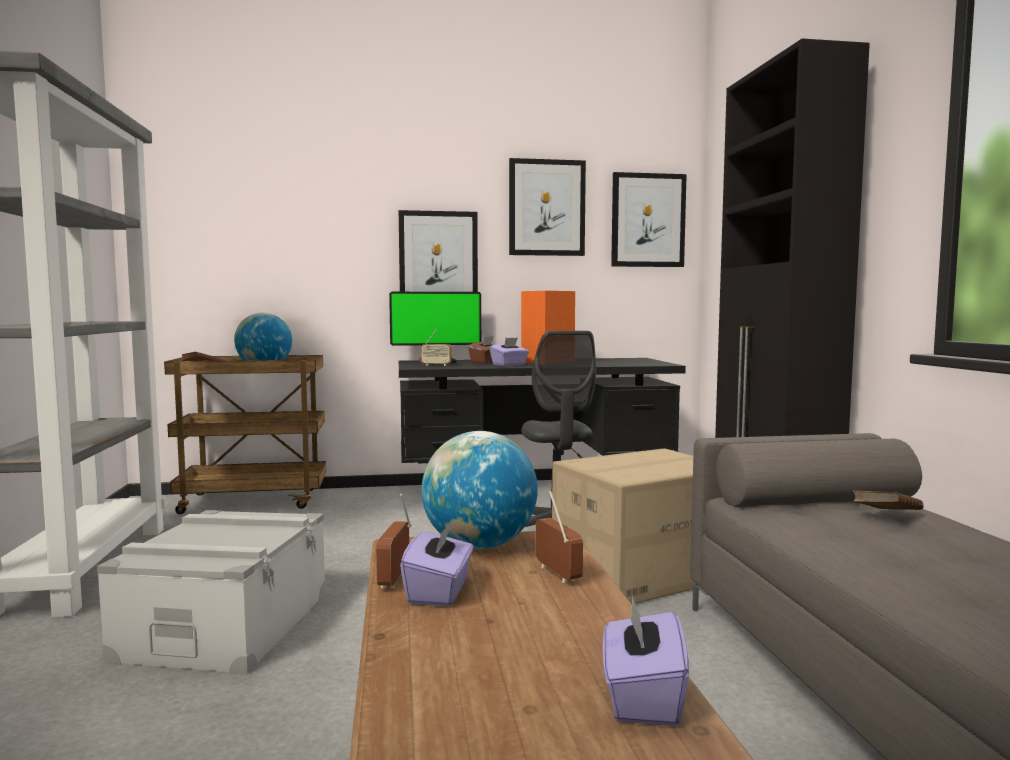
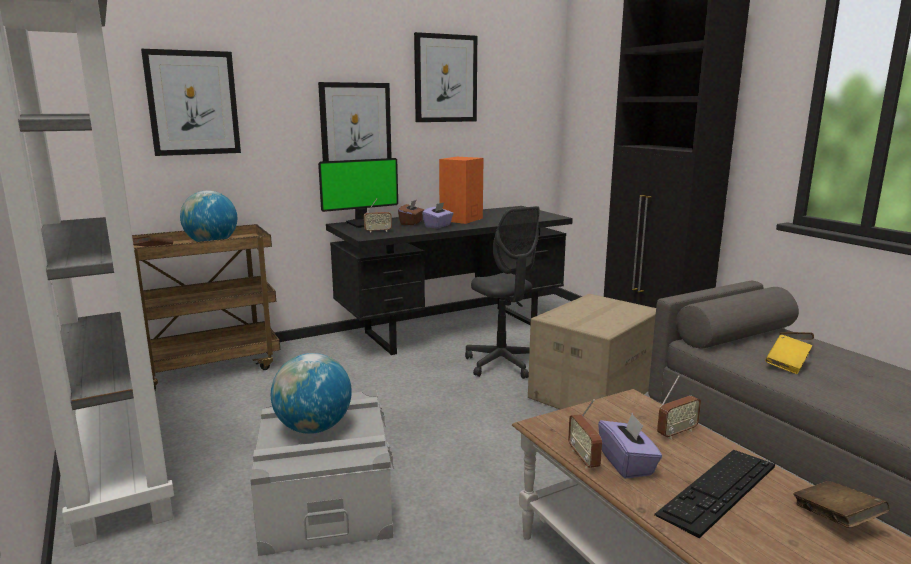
camera: 20 degrees left, 10 degrees up
(479, 545) = (596, 416): globe -> globe (313, 428)
(516, 635) = (718, 489): none -> keyboard
(557, 574) = (676, 432): radio -> radio turned 105 degrees clockwise
(642, 697) = (835, 519): purple tissue box -> brown book
(648, 220) = (523, 89): picture -> picture (193, 103)
(842, 533) = (787, 364): none -> yellow book

